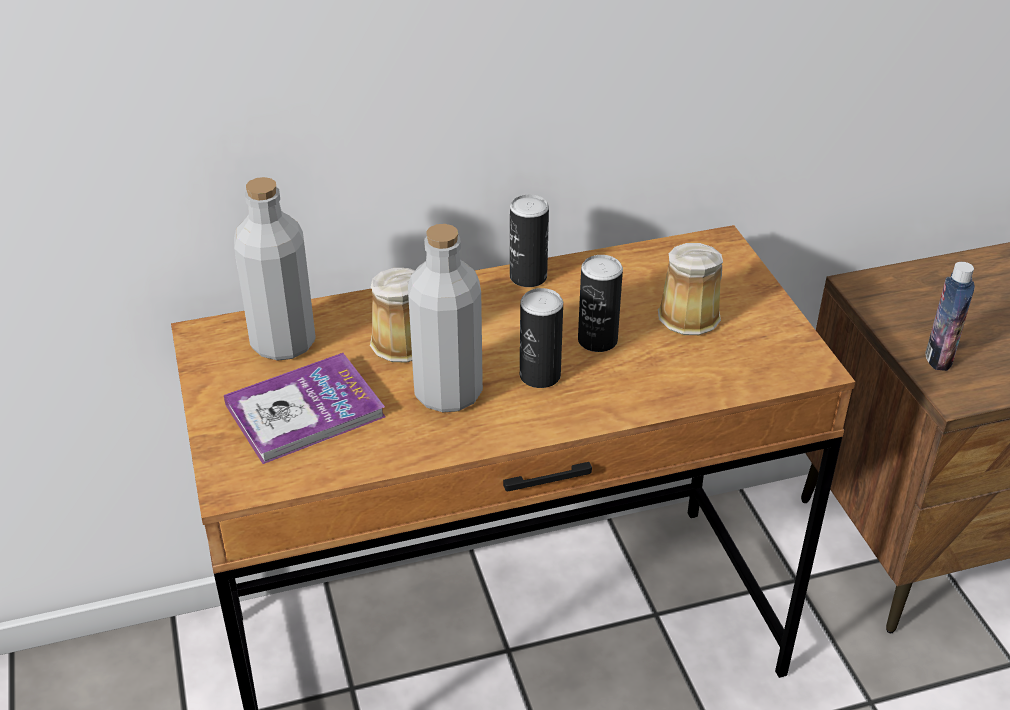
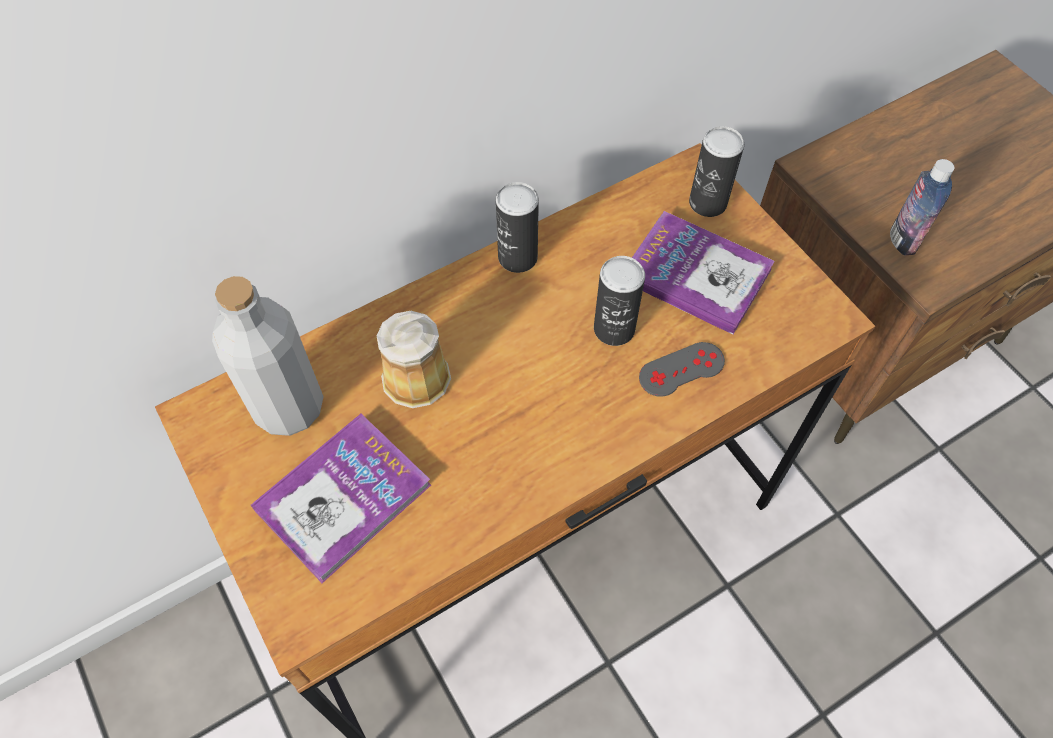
camera: 15 degrees left, 20 degrees up
(448, 393) = (485, 436): grey bottle -> none
(540, 375) = (571, 390): can -> can (707, 203)
(650, 379) = (681, 369): none -> grey game controller
(692, 315) = (696, 274): mug -> book

